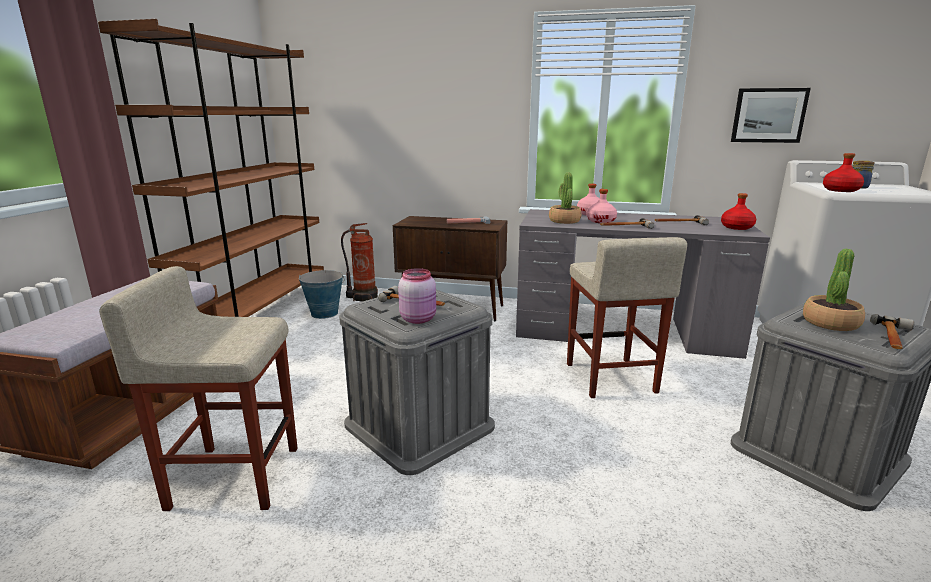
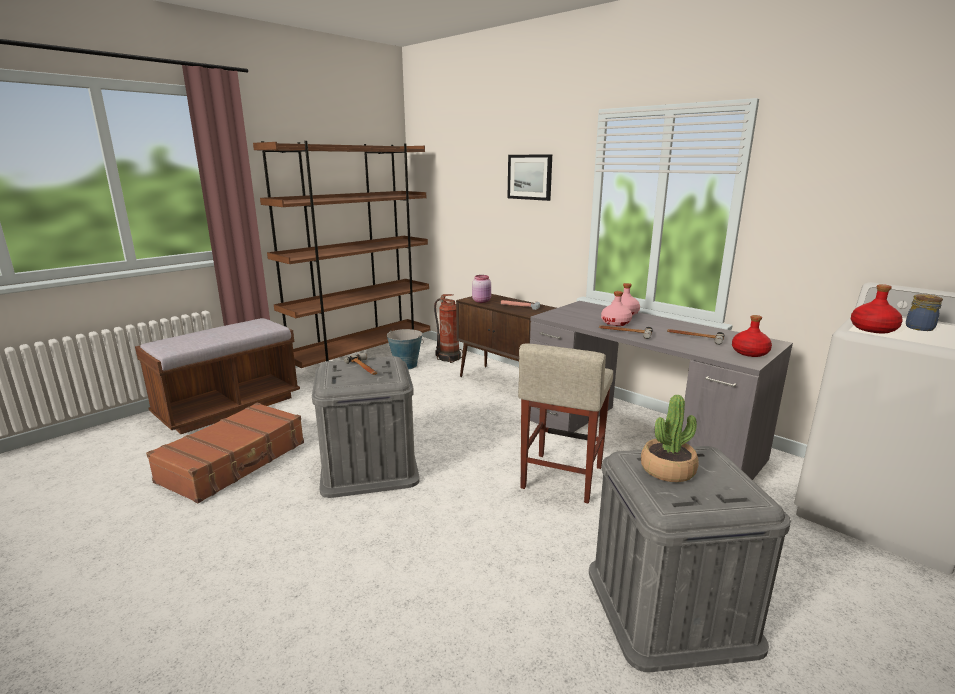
camera: 30 degrees right, 0 degrees up
(233, 477) = (234, 462): beige stool -> brown suitcase
(419, 319) = (346, 381): pink jar -> pink jar (482, 301)
(564, 221) = (580, 318): potted plant -> none
(768, 115) = (844, 225): picture -> picture (530, 177)
(893, 338) = (700, 501): hammer -> none

